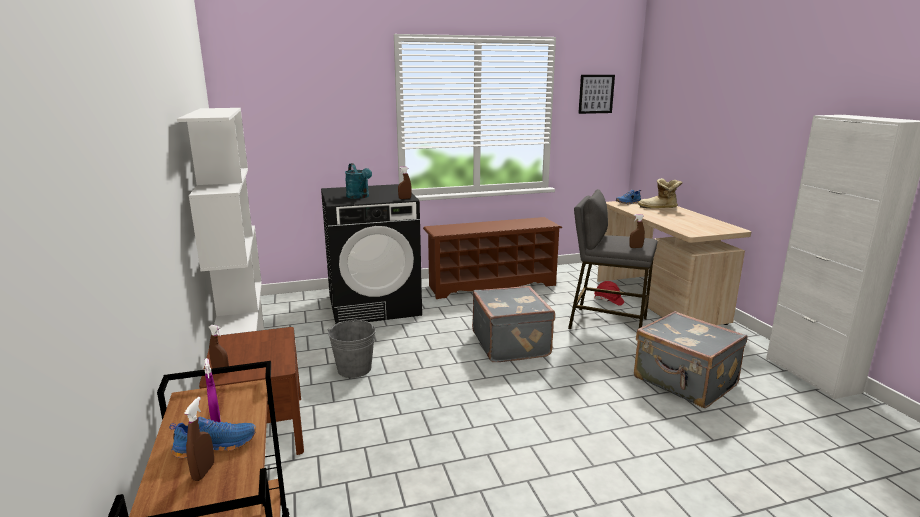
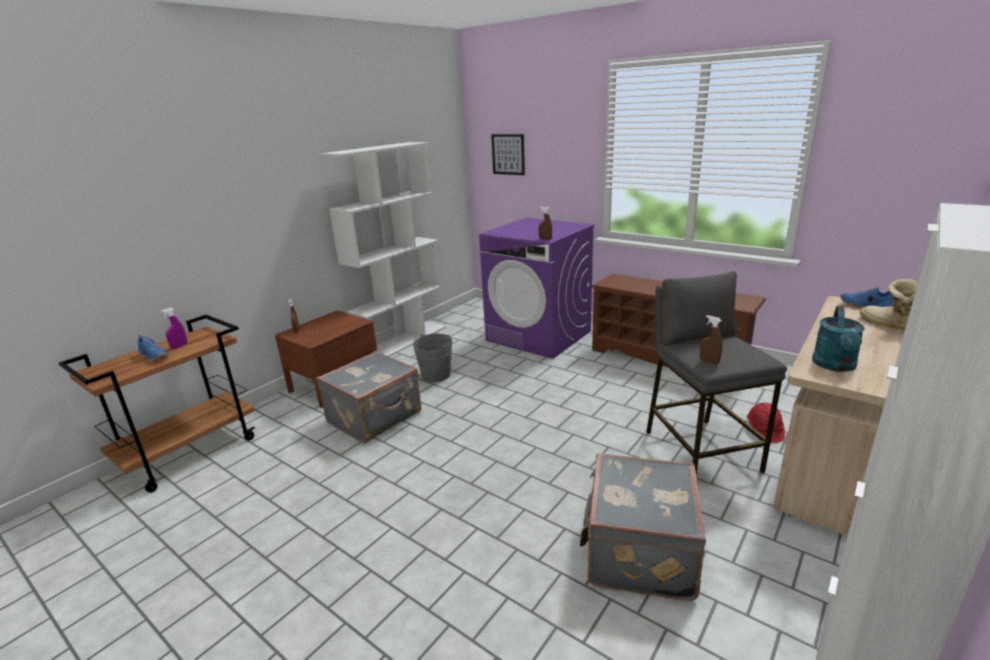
camera: 55 degrees right, 5 degrees up
(203, 472) = (128, 364): brown spray bottle -> none
(359, 197) = (521, 230): turquoise watering can -> turquoise watering can (835, 366)
(374, 305) = (539, 336): black washing machine -> purple washing machine
(512, 344) = (565, 416): grey suitcase -> grey suitcase (376, 418)
(596, 94) = (902, 127): picture -> picture (508, 154)

